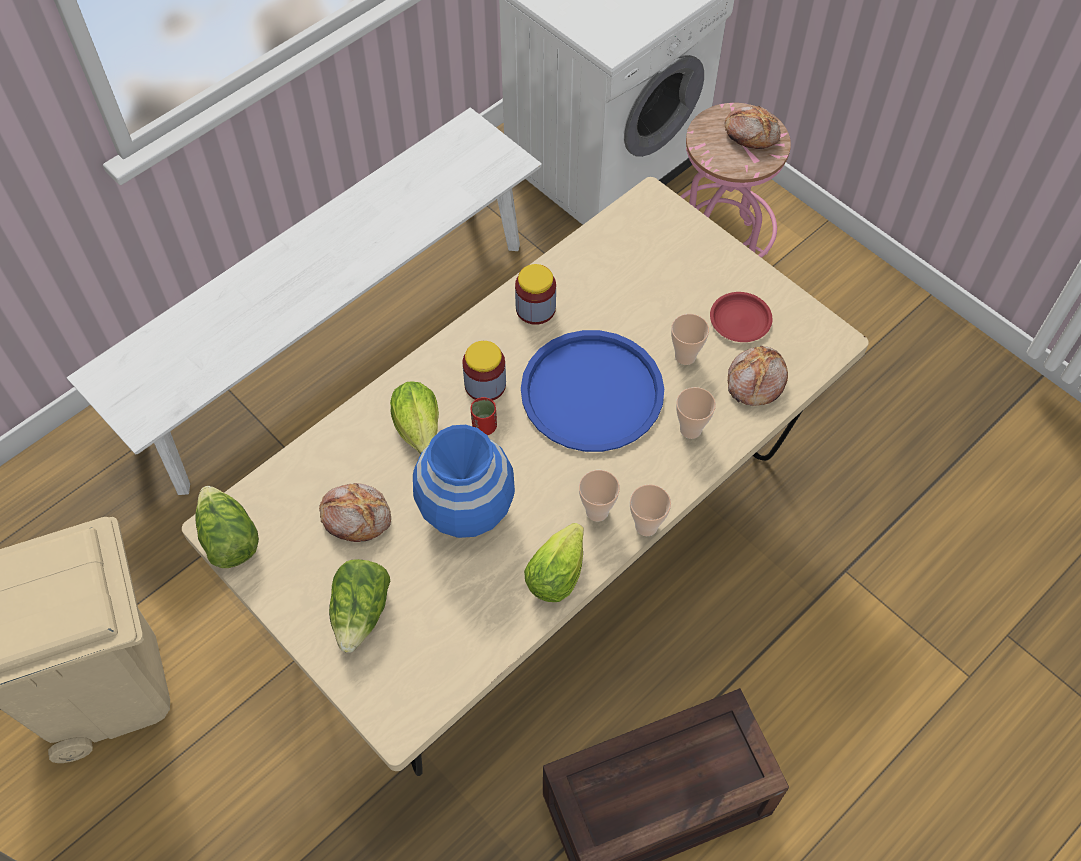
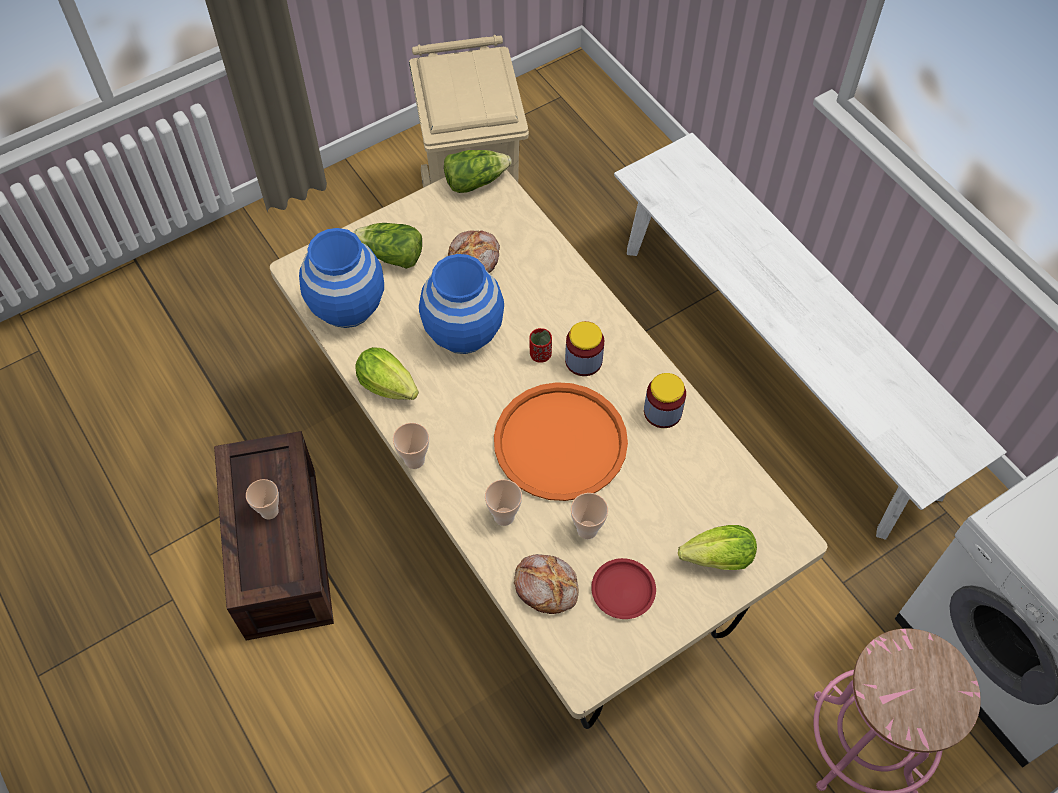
camera: 100 degrees right, 0 degrees up
(419, 432) = (543, 308): lettuce -> lettuce (713, 558)
(449, 648) = (347, 306): none -> blue vase
(592, 392) = (560, 442): blue tray -> orange tray
(597, 511) = (438, 425): cup -> cup (269, 511)
(751, 133) = (927, 705): bread -> none

